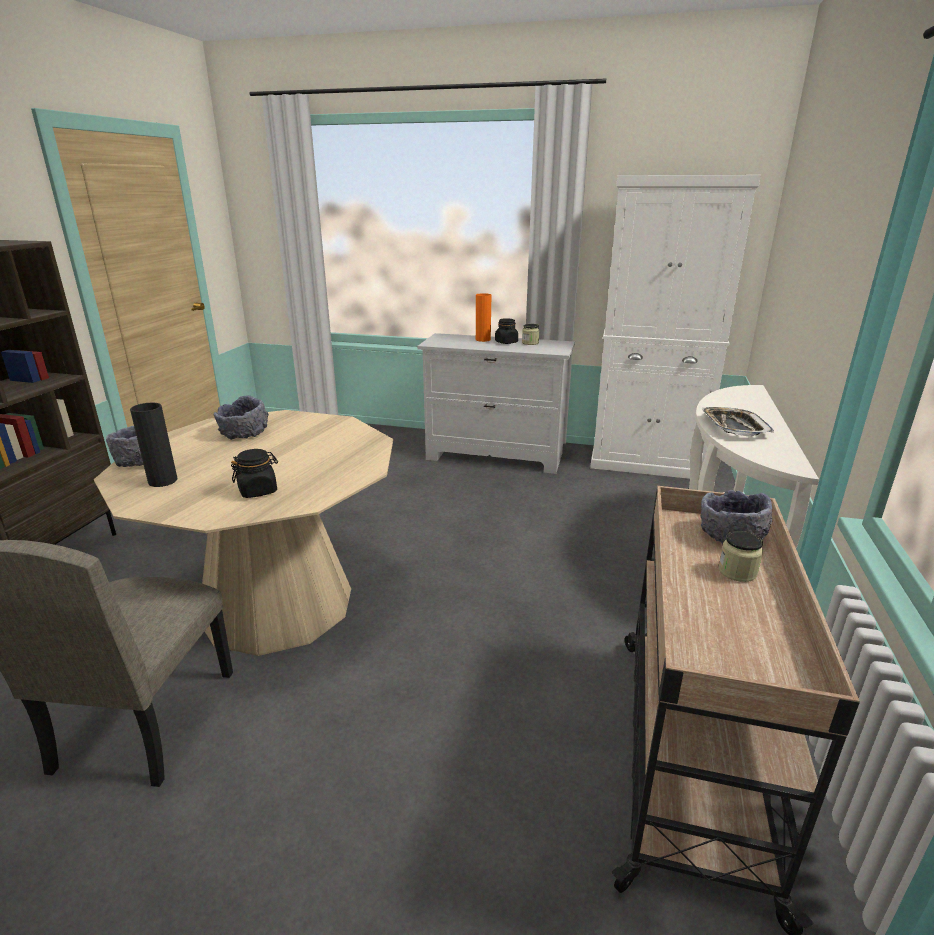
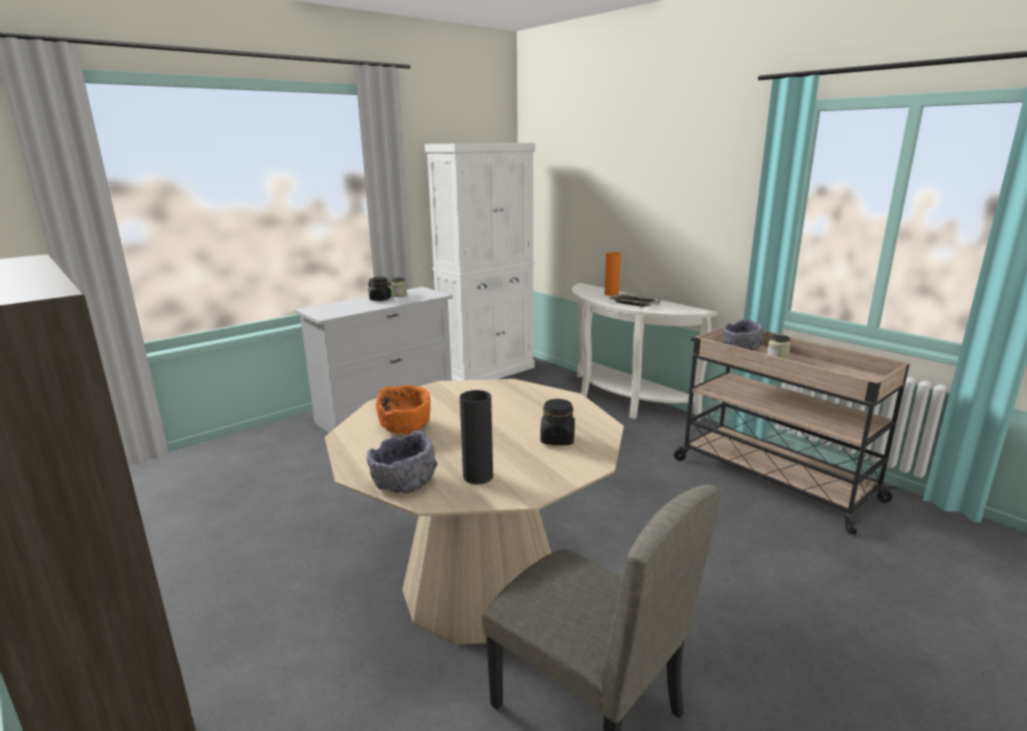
camera: 55 degrees left, 5 degrees down
(244, 433) = (405, 426): grey bowl -> orange bowl
(483, 339) = (356, 302): orange vase -> orange vase (611, 294)

